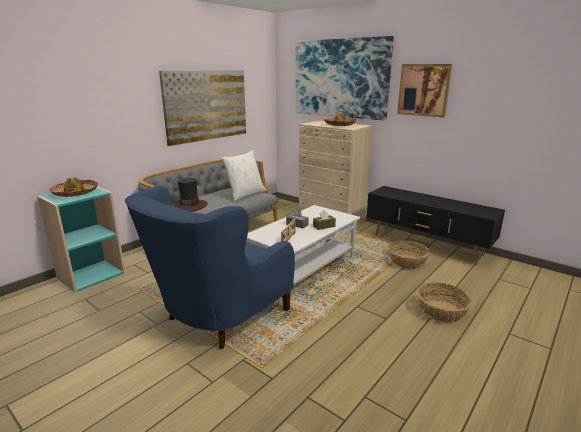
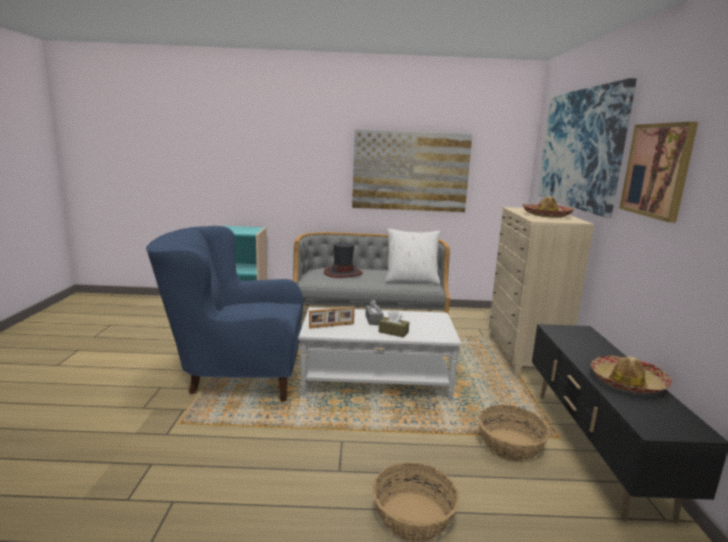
camera: 50 degrees right, 5 degrees down
(75, 193) = (240, 229): hat -> hat (627, 382)

